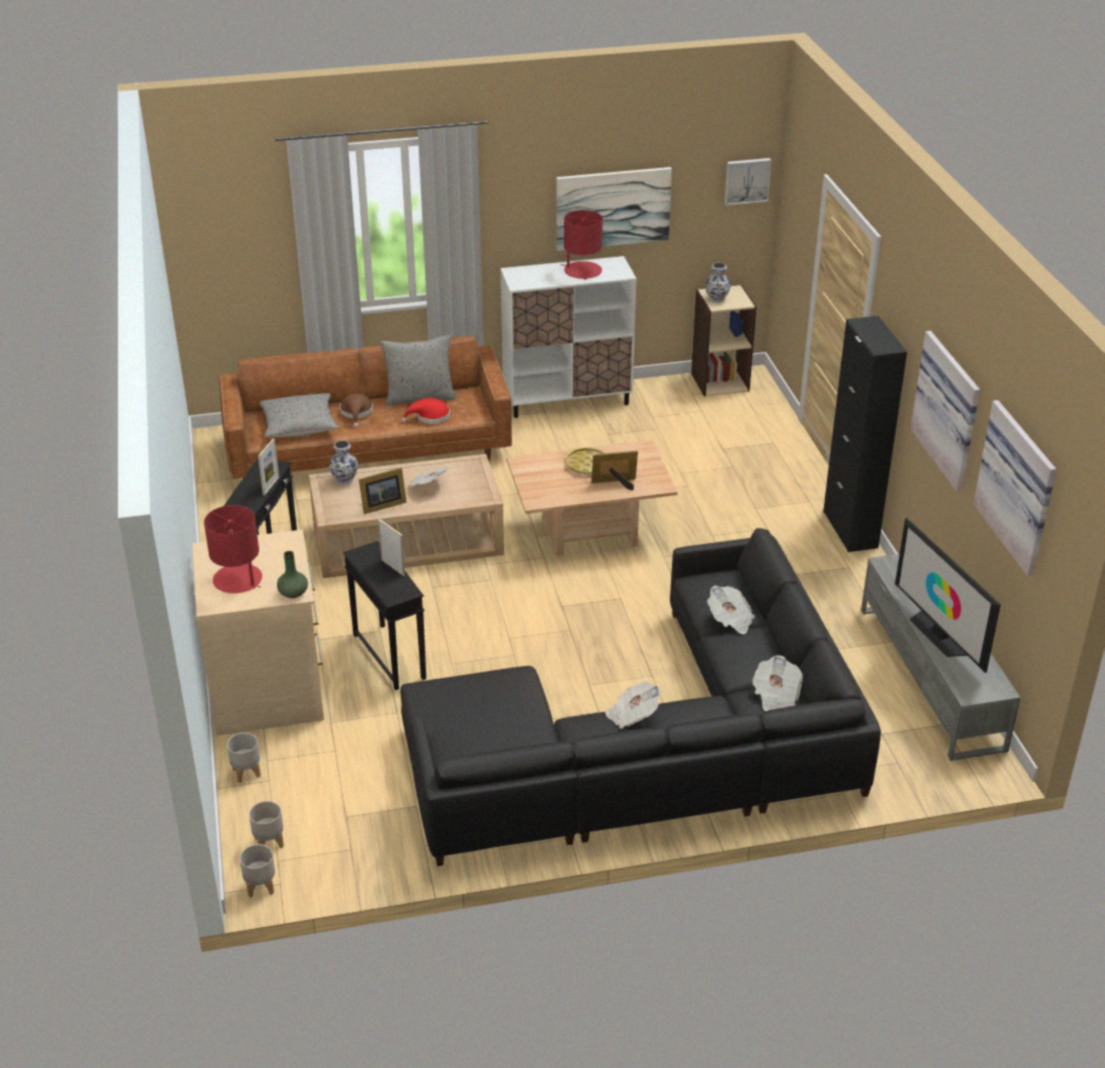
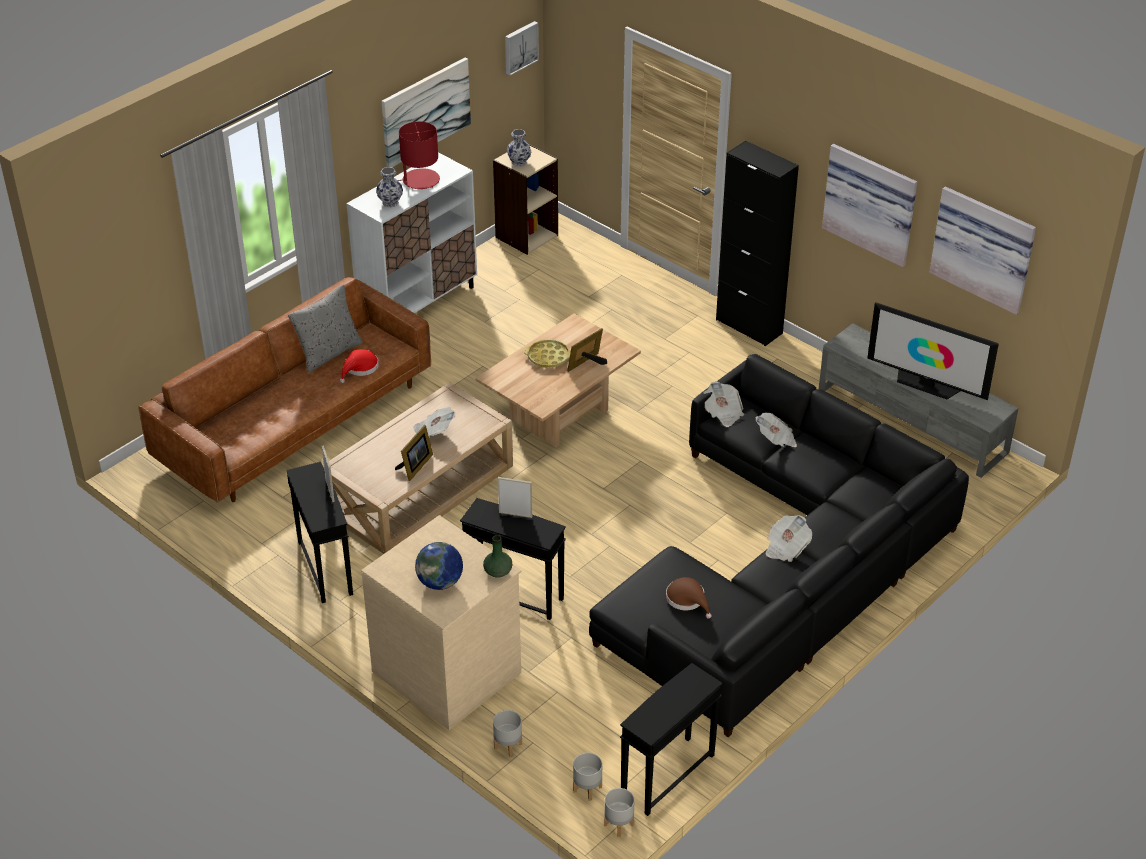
camera: 35 degrees left, 5 degrees up
(238, 580) = (440, 582): red table lamp -> globe
(299, 425) = (251, 425): grey pillow -> none
(344, 479) = (357, 457): vase -> vase (390, 203)
(347, 868) = (667, 775): none -> black side table
(356, 412) = (290, 391): brown hat -> brown hat (687, 600)
(775, 695) = (864, 483): newspaper -> newspaper (723, 413)

